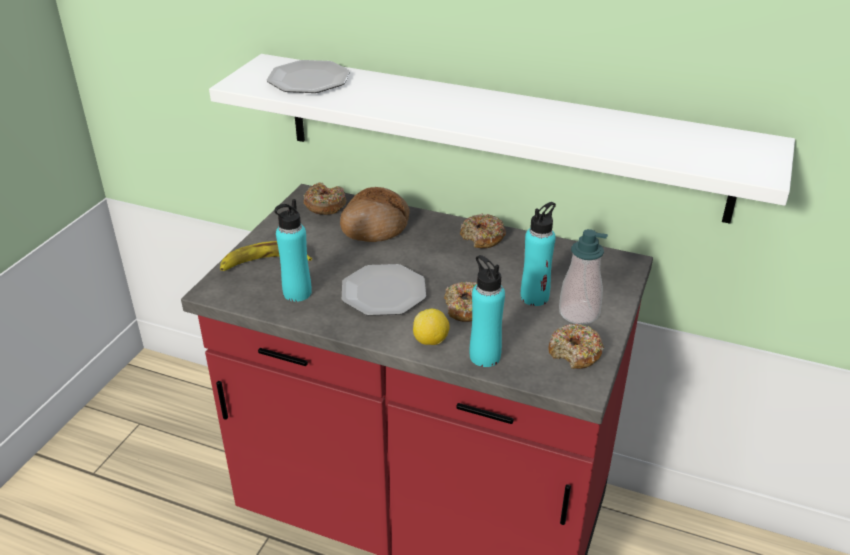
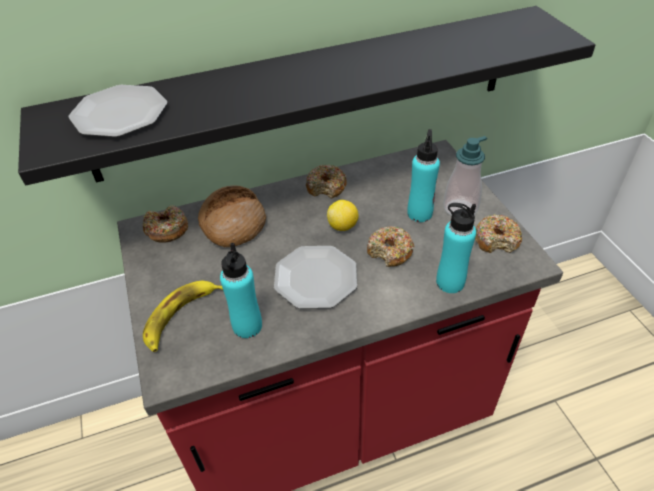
camera: 40 degrees left, 10 degrees up
(431, 341) = (401, 296): lemon -> lemon (343, 226)
(499, 135) = (308, 93): white shelf -> black shelf

